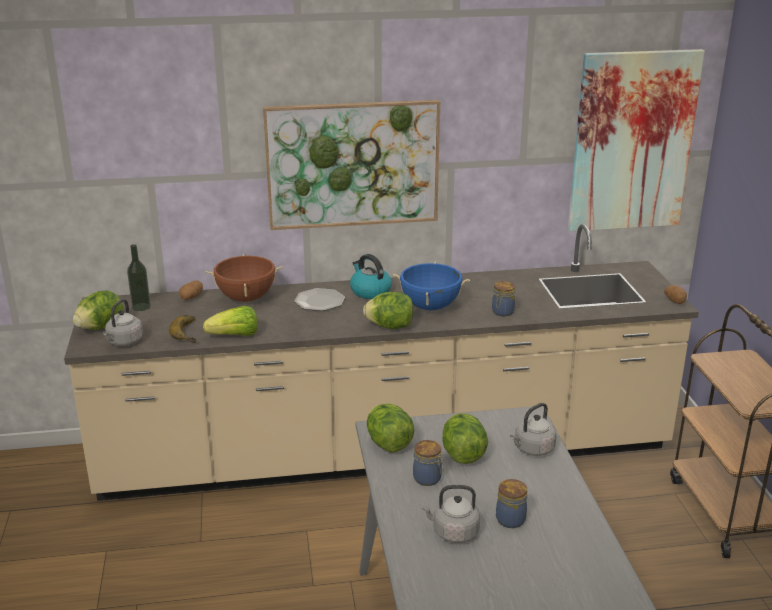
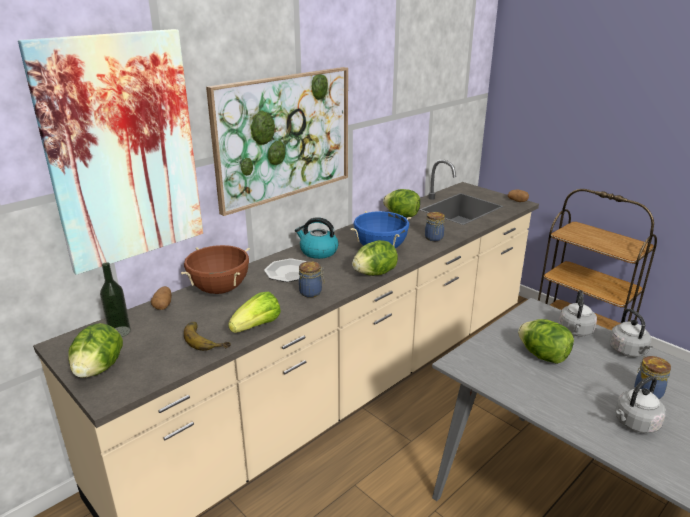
camera: 35 degrees left, 0 degrees up
(124, 342) = (147, 374): grey kettle -> grey kettle (628, 351)
(388, 444) = (484, 371): lettuce -> lettuce (402, 215)
(428, 479) = (552, 387): jar -> jar (311, 292)
(632, 142) = (453, 91): picture -> picture (123, 151)

